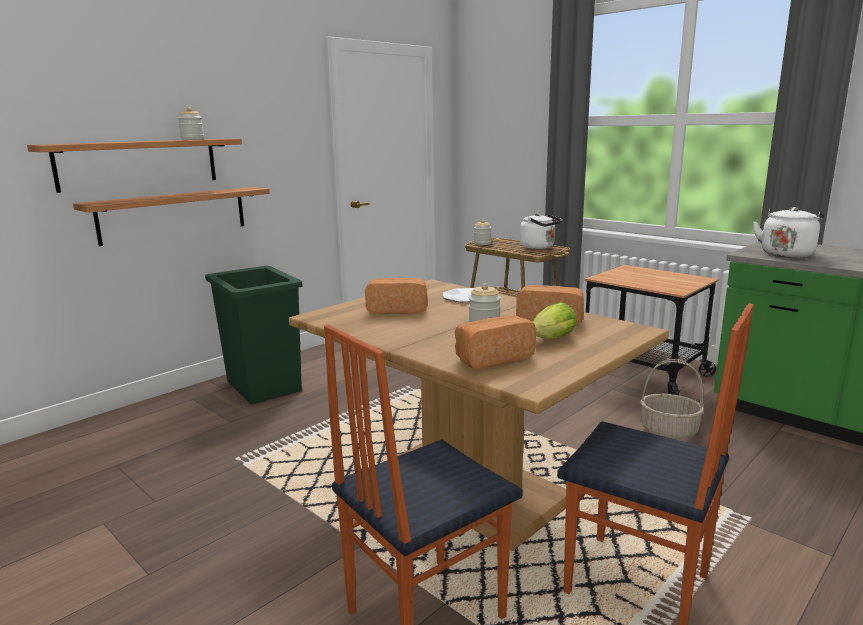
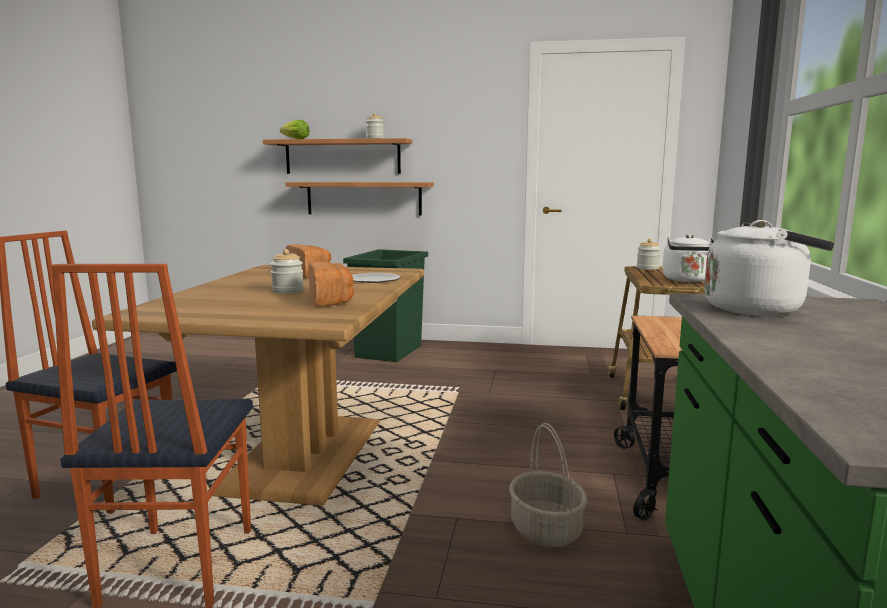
camera: 55 degrees right, 5 degrees down
(491, 358) = (196, 301): bread -> none
(550, 340) = (262, 306): lettuce -> lettuce (294, 139)

